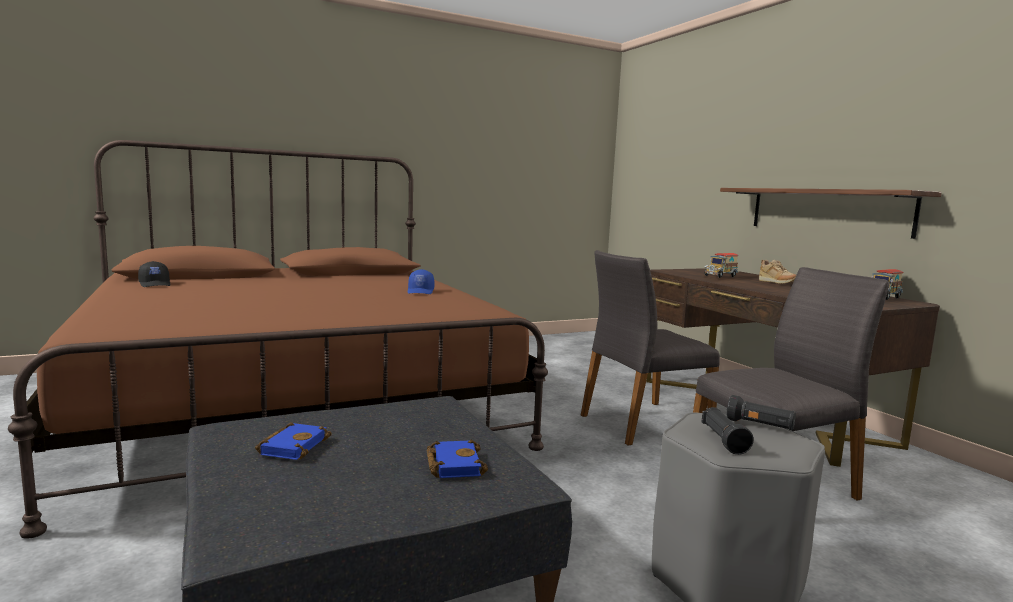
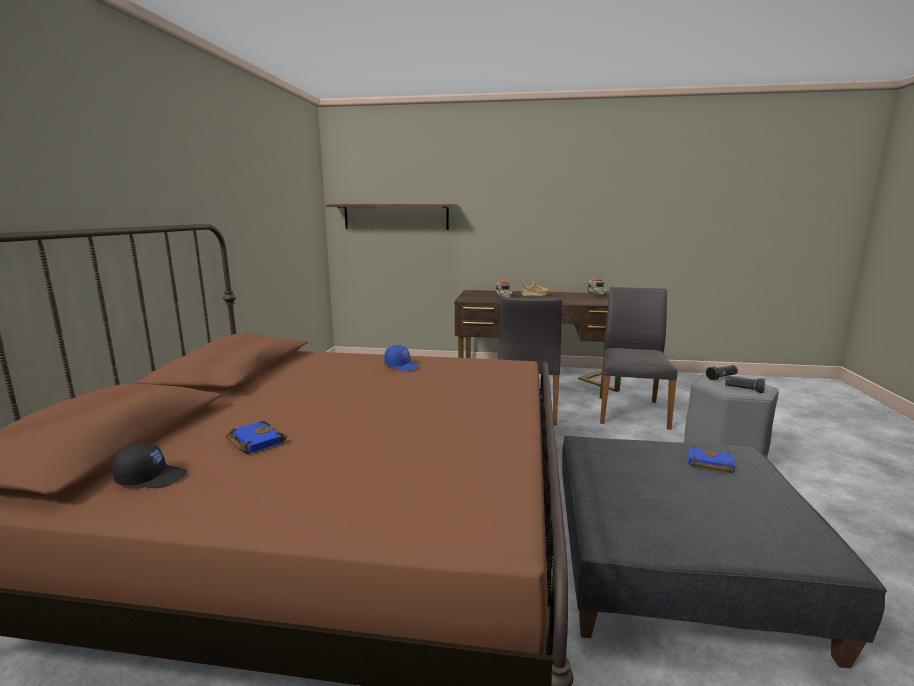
camera: 55 degrees left, 5 degrees up
(293, 445) = (665, 511): blue book -> blue book (253, 442)
(827, 211) = (543, 246): shelf -> shelf (396, 217)

